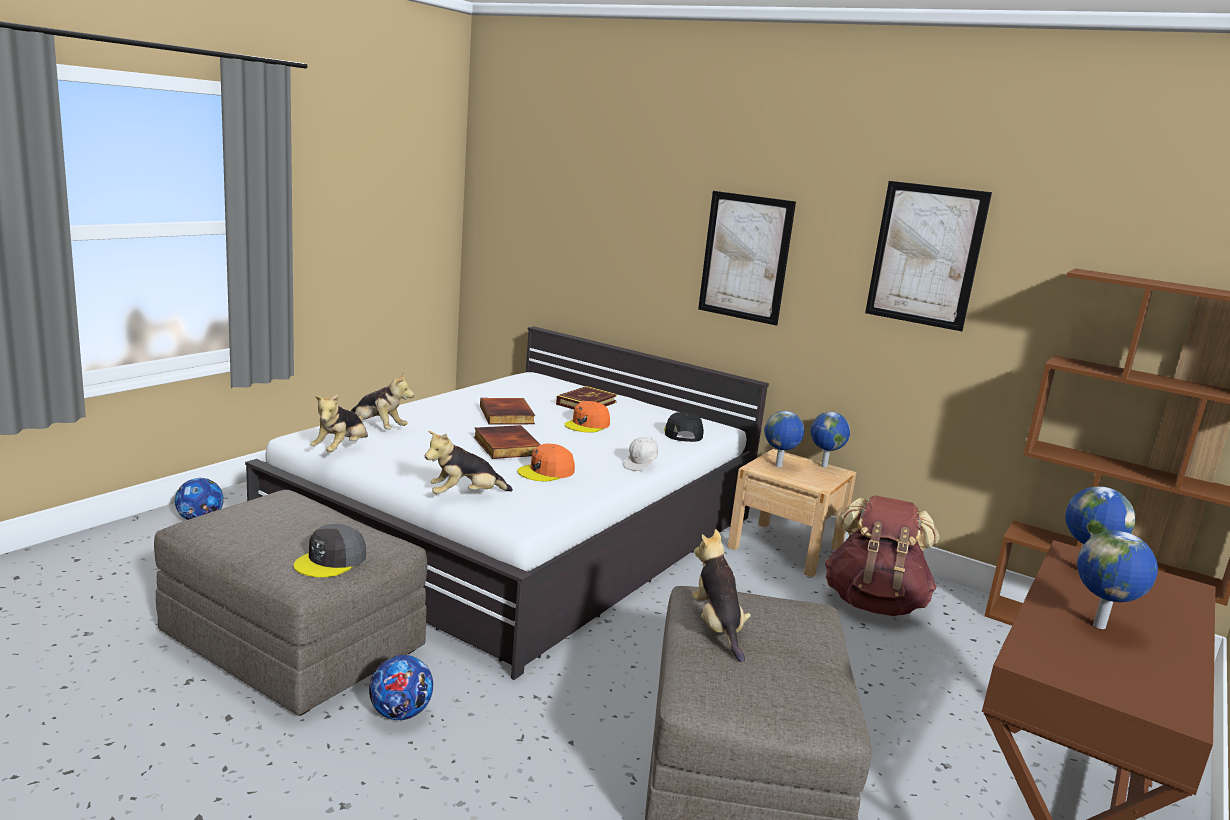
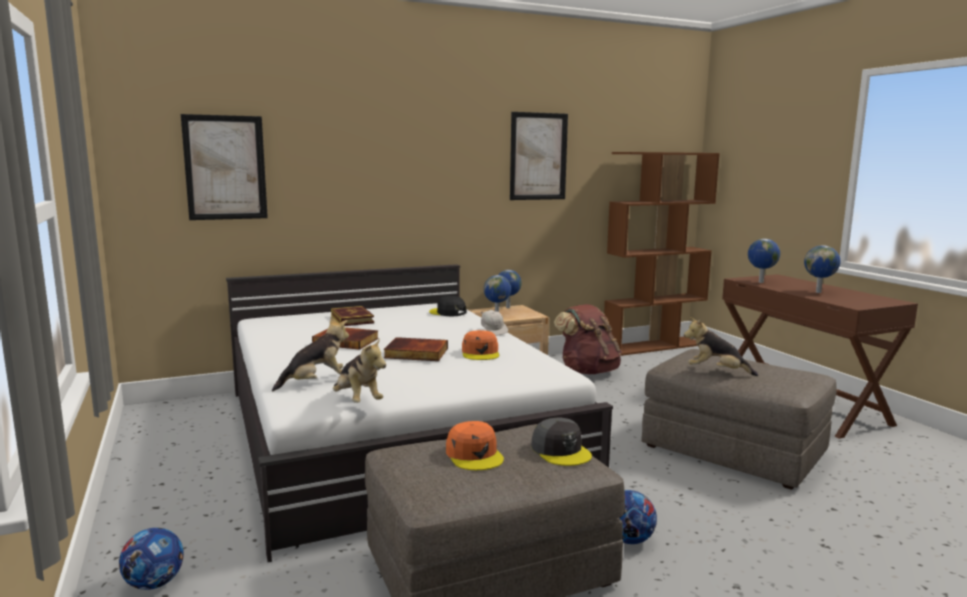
camera: 55 degrees left, 5 degrees down
(465, 496) = (505, 380): plush toy -> none
(587, 425) = (398, 327): orange cap -> orange cap (474, 455)
(745, 257) = (422, 177): picture -> picture (225, 168)

